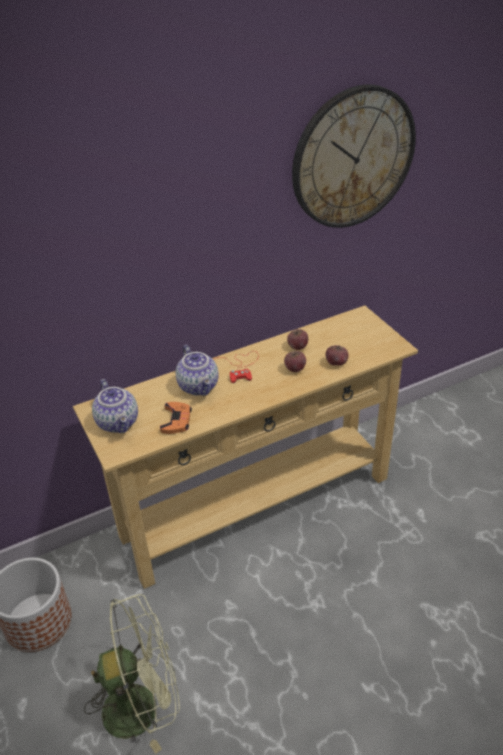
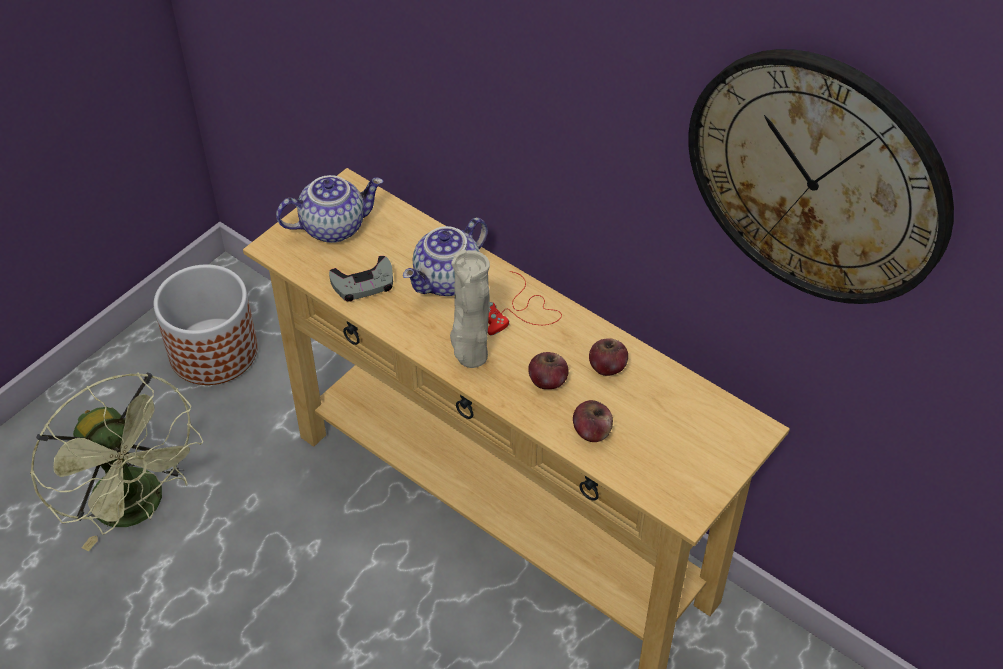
camera: 65 degrees right, 10 degrees up
(119, 422) = (333, 226): teapot -> teapot turned 150 degrees counterclockwise
(176, 420) = (363, 283): orange game controller -> grey game controller
(261, 392) = (471, 357): none -> beige vase

